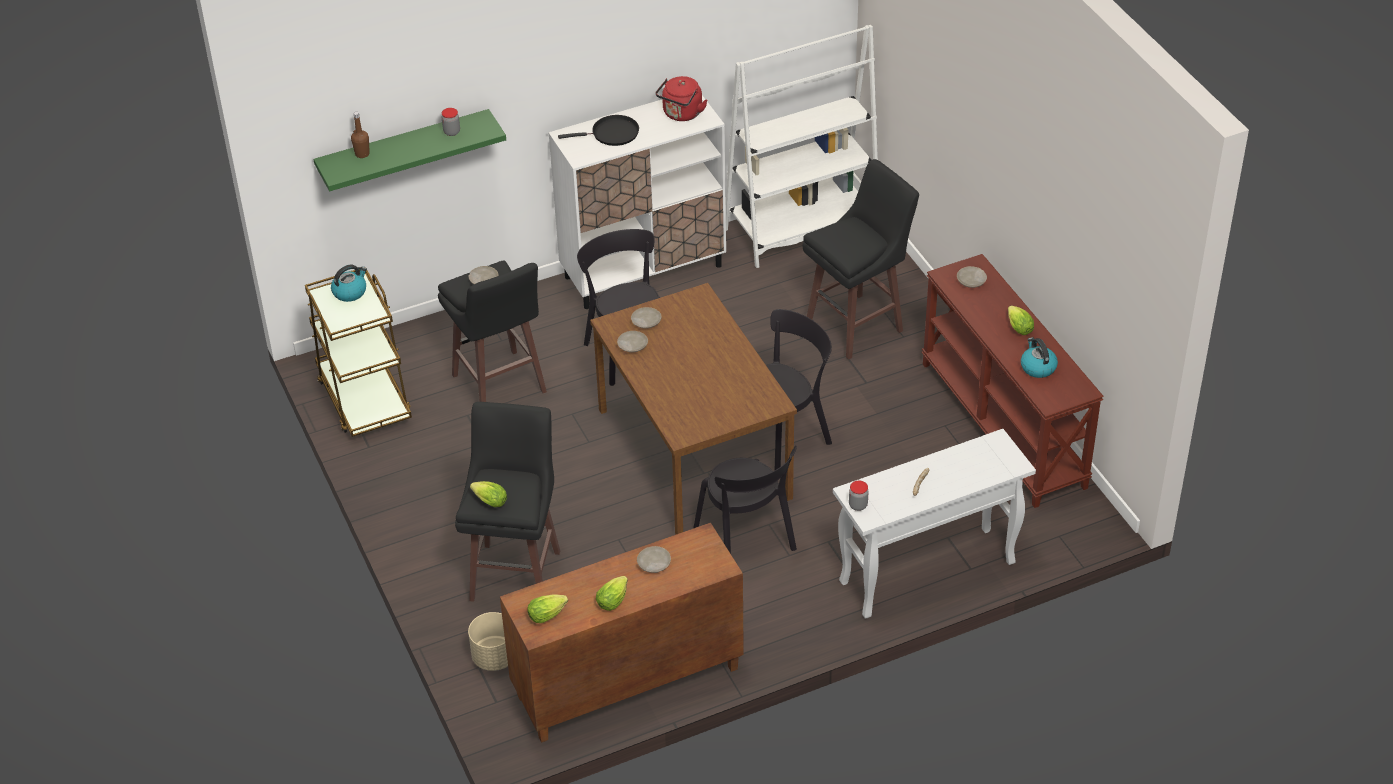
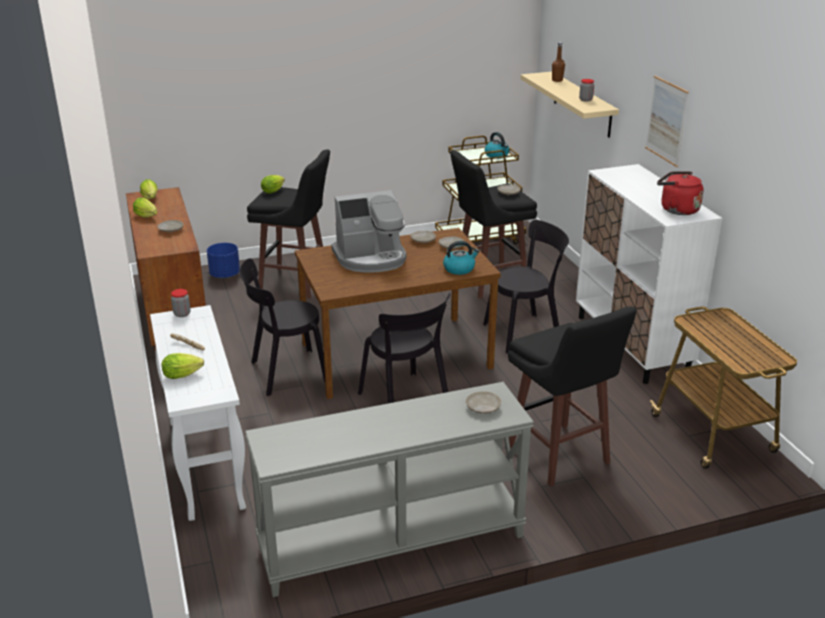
camera: 95 degrees right, 15 degrees down
(404, 149) = (582, 104): green shelf -> beige shelf
(494, 657) = (224, 275): beige planter -> blue planter
(581, 68) = (666, 121): none -> picture
(612, 134) = (639, 183): black frying pan -> none
(687, 383) = (371, 258): none -> coffee machine
(802, 229) = (714, 435): white bookcase -> cart
(1004, 424) = (391, 544): brown console table -> grey console table
(1018, 327) = (396, 430): lettuce -> lettuce (184, 375)
(1037, 367) = (324, 435): kettle -> kettle (459, 269)

